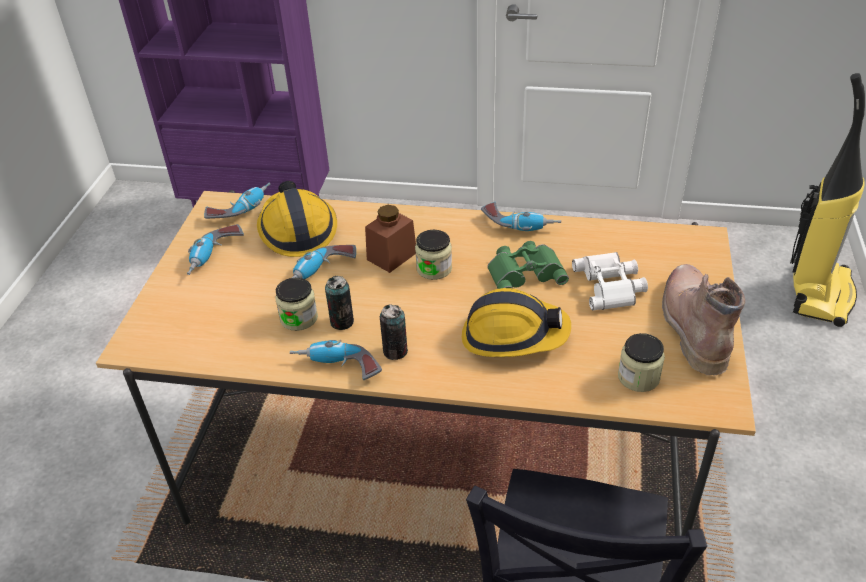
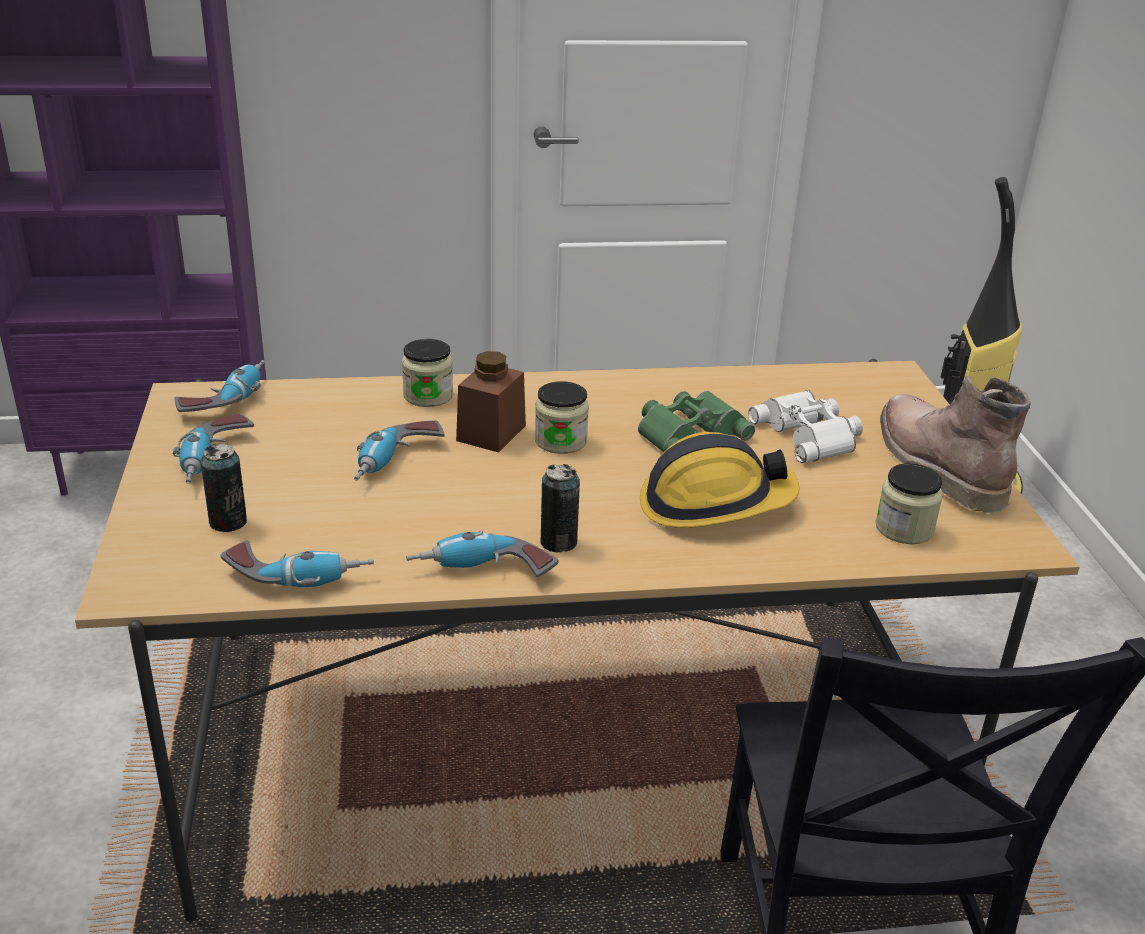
camera: 20 degrees left, 10 degrees down
(297, 229) = (330, 416): hard hat -> none
(299, 318) = (390, 521): jar -> jar (428, 395)
(342, 322) = (459, 517): can -> can (228, 522)
(520, 224) = (651, 380): power drill -> power drill (298, 576)

